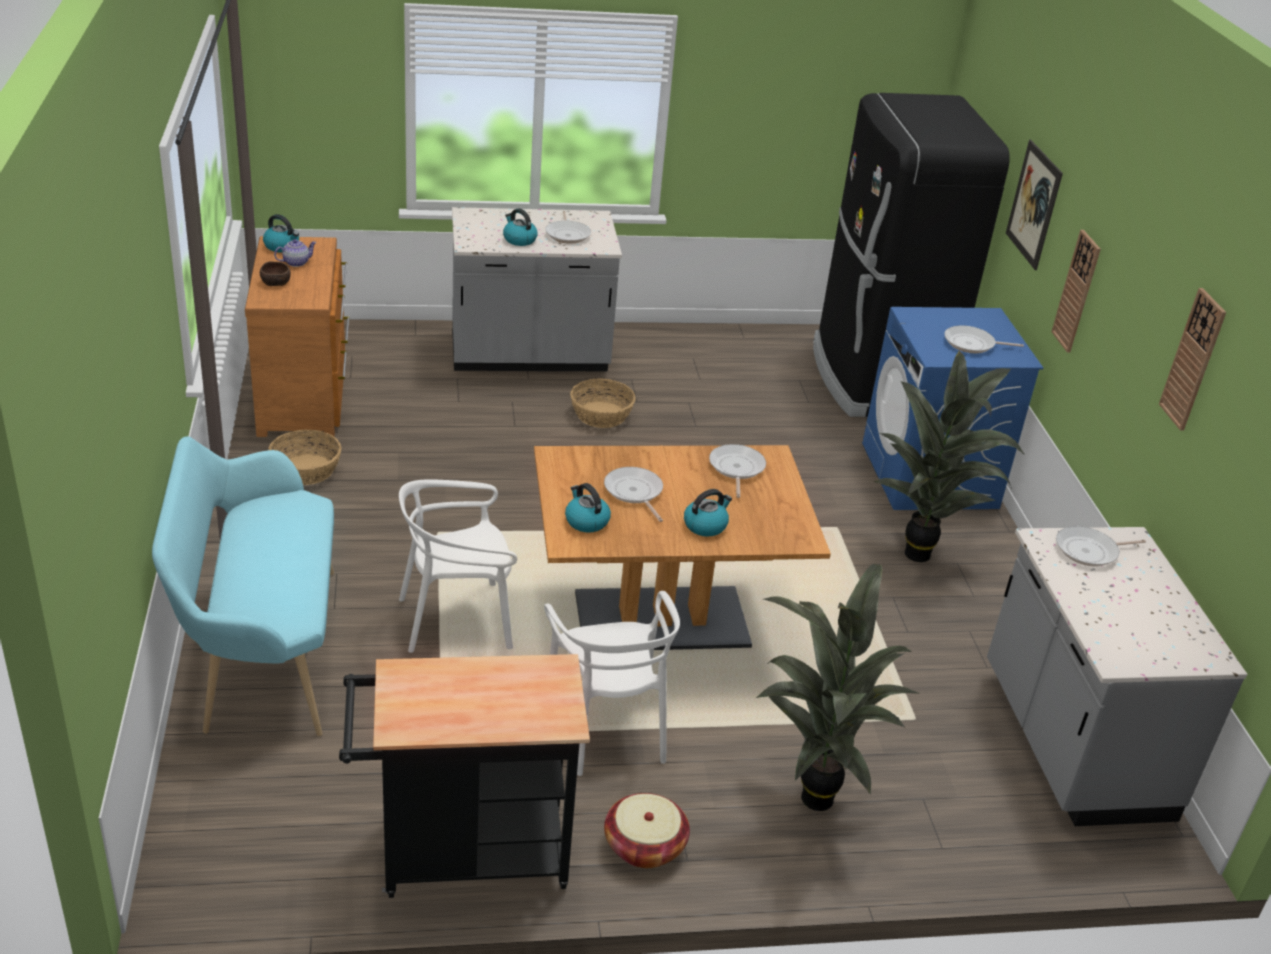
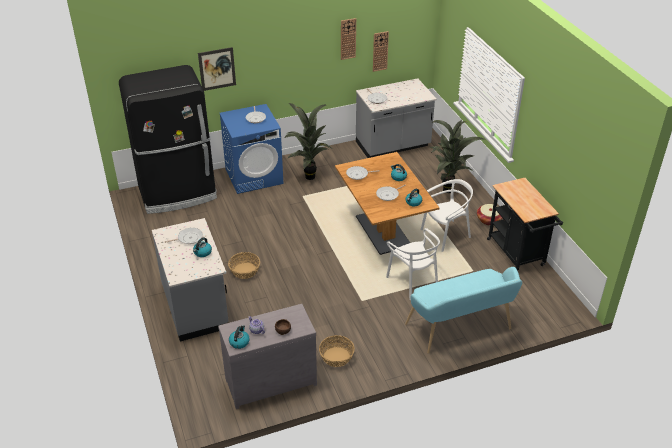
camera: 100 degrees left, 5 degrees up
(305, 395) = (269, 380): brown dresser -> grey dresser
(1076, 291) = (269, 70): wall clock -> wall clock (380, 51)

